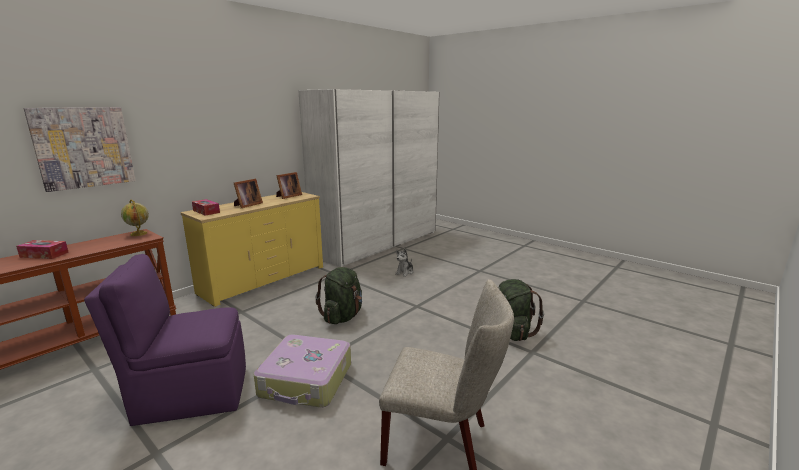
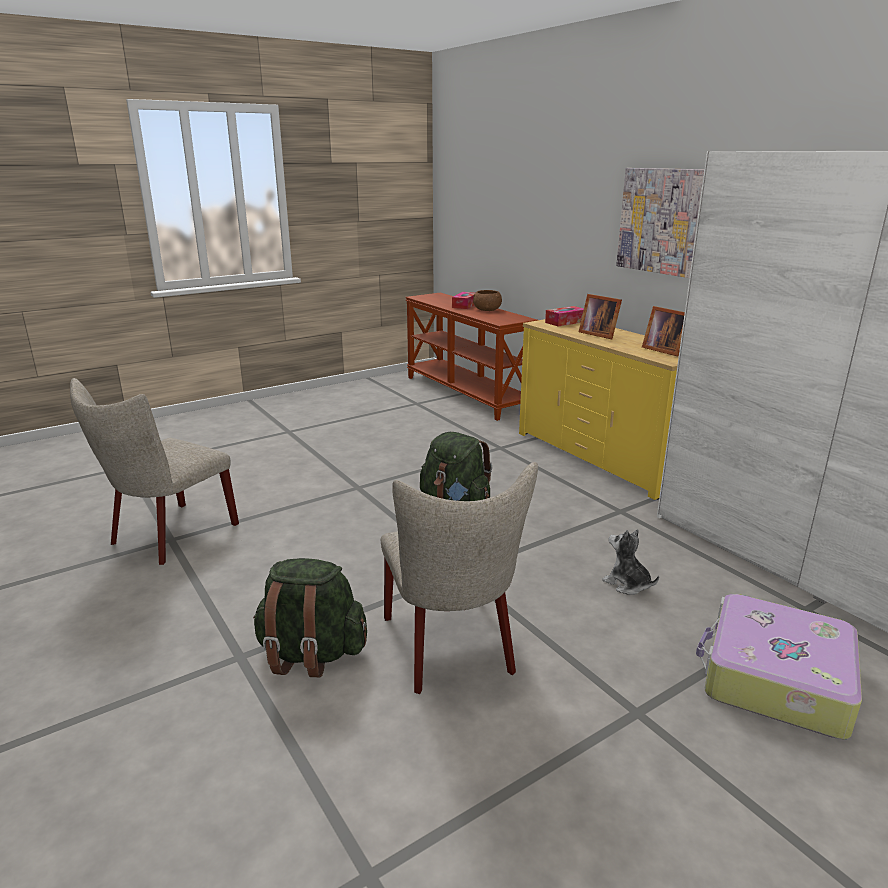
camera: 105 degrees right, 5 degrees up
(83, 147) = (522, 217): picture -> picture (661, 221)
(83, 245) = (487, 310): none -> brown bowl
(139, 234) = (516, 319): globe -> none
(190, 394) = (350, 435): purple chair -> none
(306, 381) = (326, 479): suitcase -> suitcase (774, 679)
(477, 301) = (452, 649): none -> beige chair

